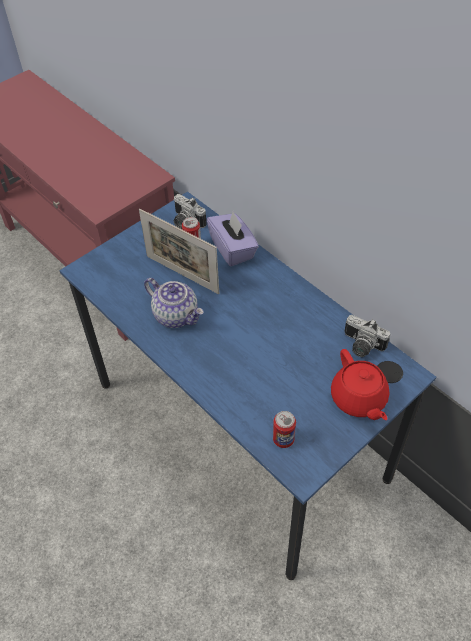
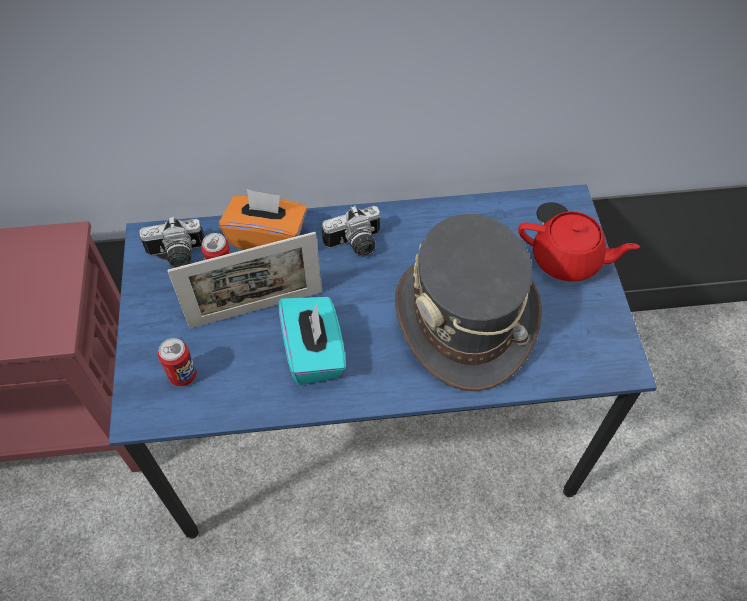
camera: 55 degrees left, 5 degrees up
(176, 315) = (314, 353): teapot -> turquoise tissue box
(233, 249) = (268, 237): purple tissue box -> orange tissue box
(261, 370) = (465, 319): none -> grey hat
(283, 439) = (569, 356): can -> can (183, 375)
(361, 346) = (505, 215): camera -> camera (355, 245)

